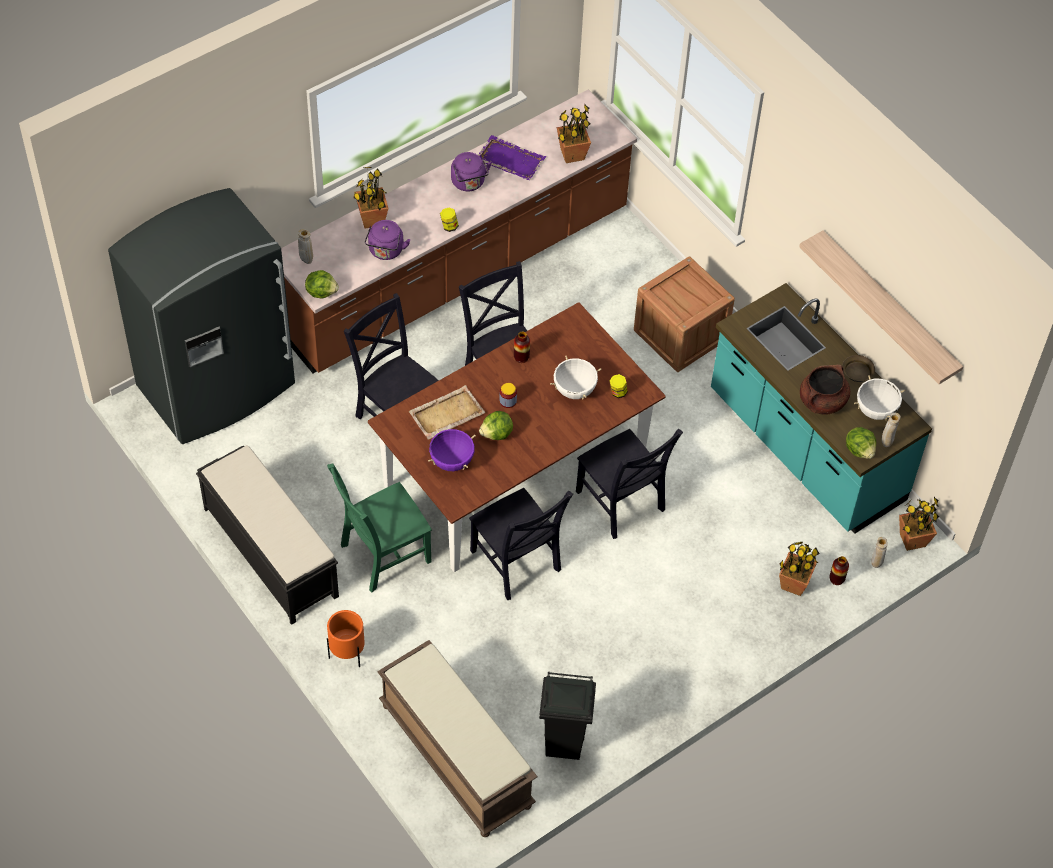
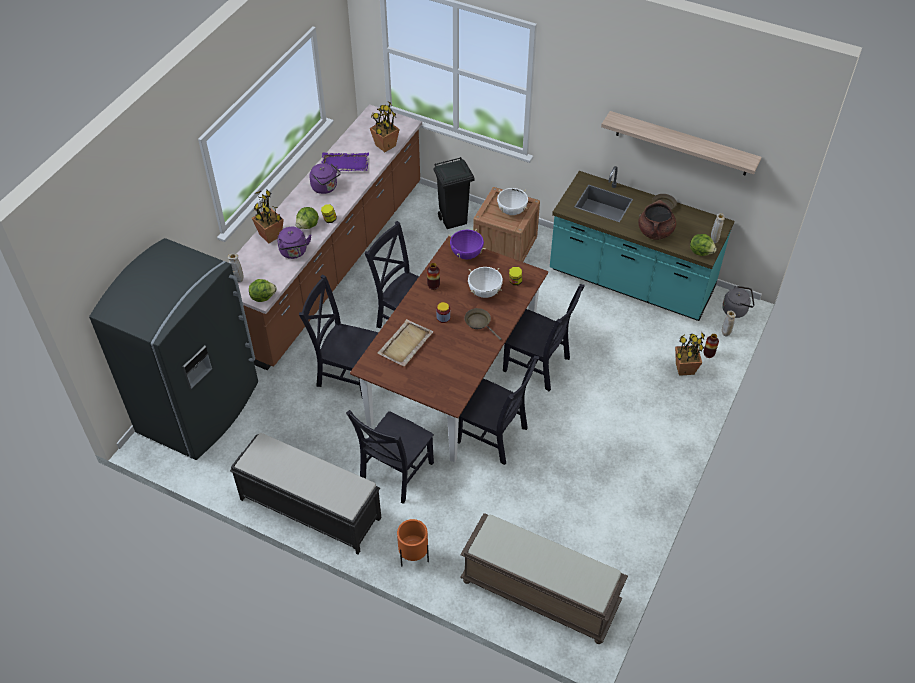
camera: 25 degrees left, 5 degrees down
(382, 555) = (395, 473): green chair -> black chair
(451, 461) = (430, 375): purple cooking pot -> purple cooking pot (466, 254)
(497, 434) = (450, 343): lettuce -> lettuce (308, 226)
(544, 425) = (479, 323): none -> brown frying pan
(564, 744) = (610, 547): black trash can -> black trash can (453, 220)
(875, 410) = (692, 224): white cooking pot -> white cooking pot (511, 211)
(912, 540) = (736, 310): potted plant -> grey kettle

